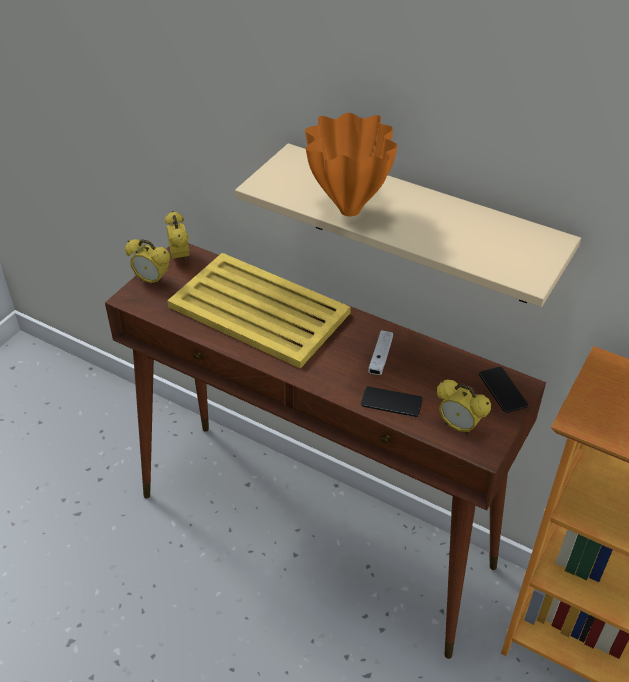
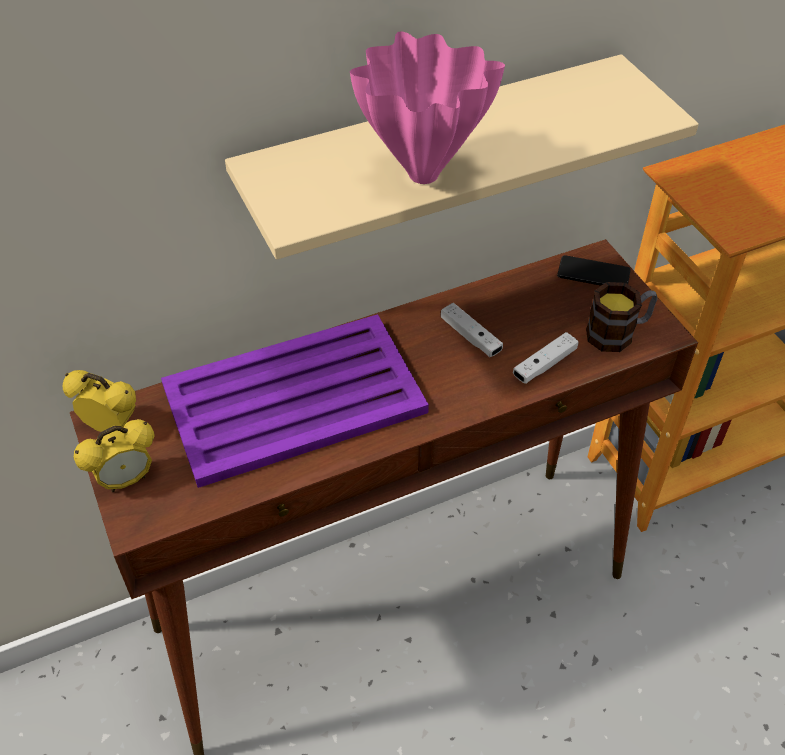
camera: 55 degrees left, 5 degrees up
(260, 311) = (296, 399): yellow tray -> purple tray
(348, 209) = (420, 175): orange vase -> pink vase
(391, 402) = (544, 364): phone -> white game controller
(458, 426) = (618, 333): alarm clock -> mug

